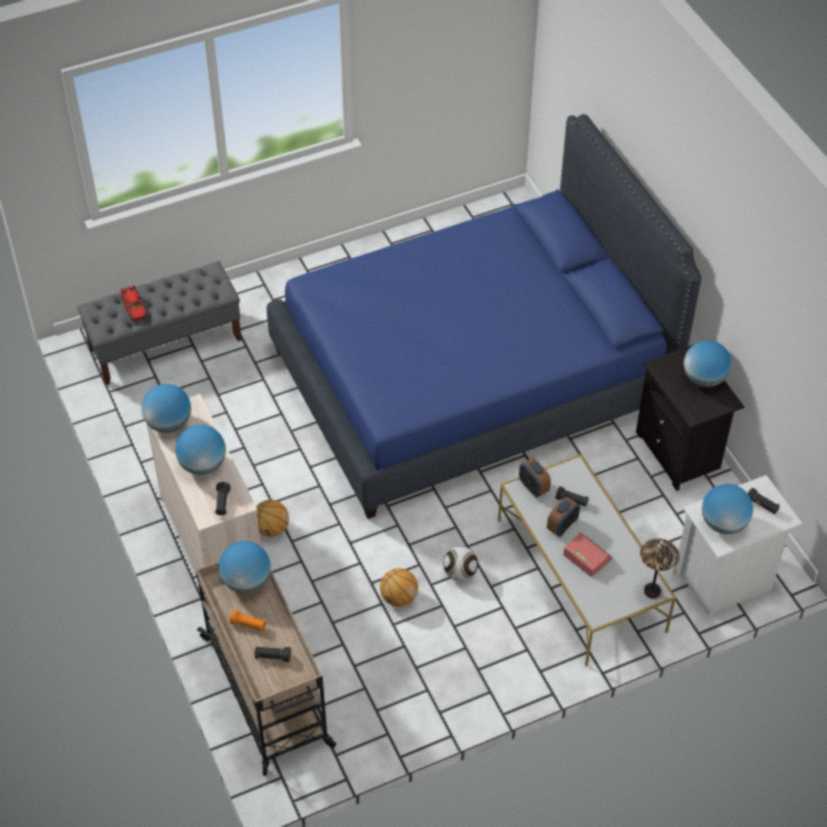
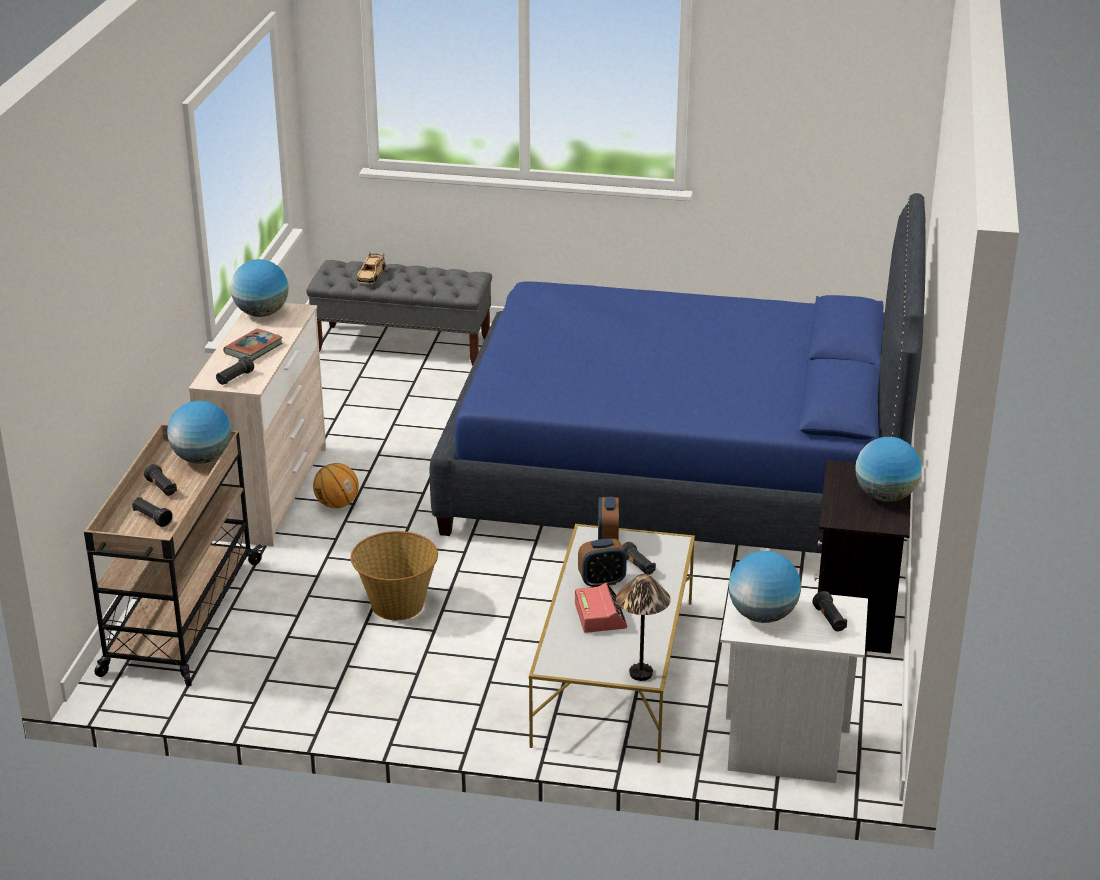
camera: 35 degrees right, 20 degrees down
(134, 307) = (371, 275): red toy car -> beige toy car
(203, 465) = (253, 349): globe -> book
(248, 625) = (162, 488): orange flashlight -> black flashlight
(398, 597) = (396, 605): basketball -> basket
(460, 573) = (484, 614): football -> none

